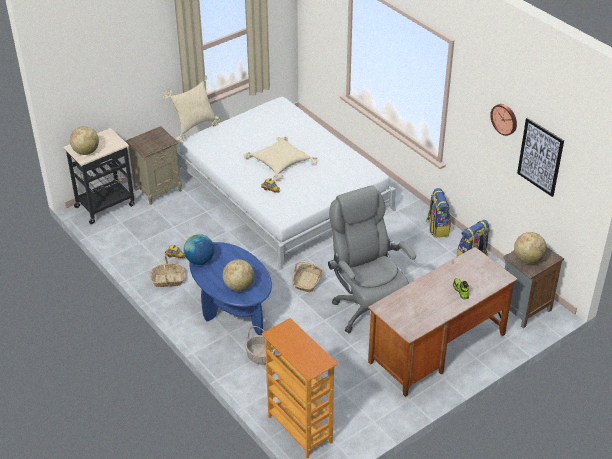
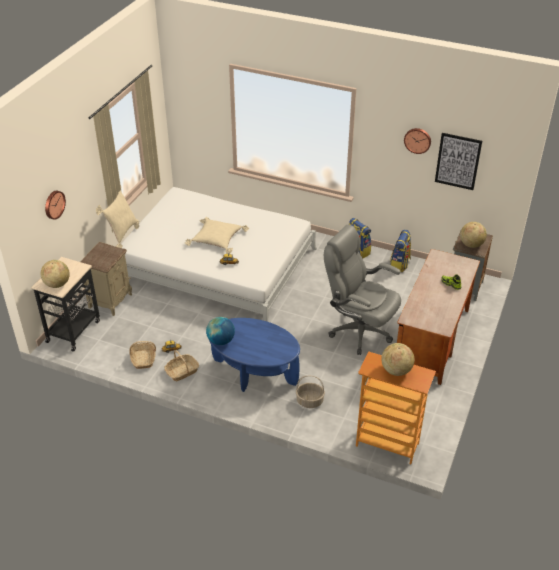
camera: 30 degrees left, 0 degrees up
(109, 73) = (54, 204): none -> wall clock
(239, 286) = (271, 348): globe -> globe (396, 370)
(307, 282) = (296, 328): basket -> basket (143, 359)

